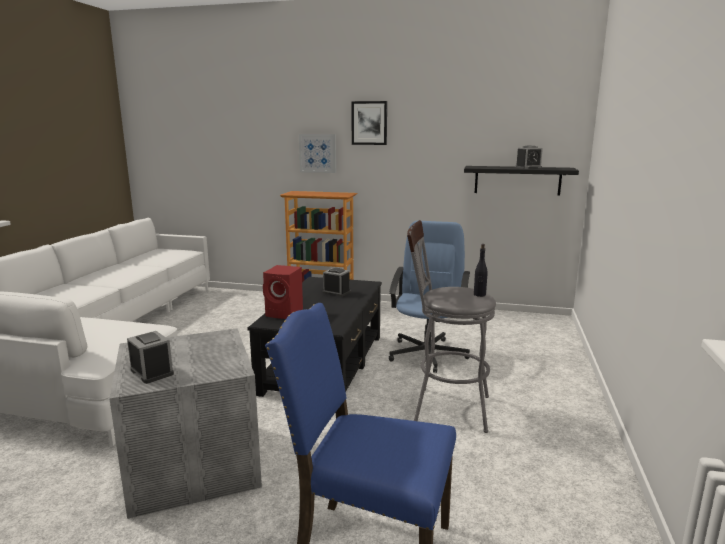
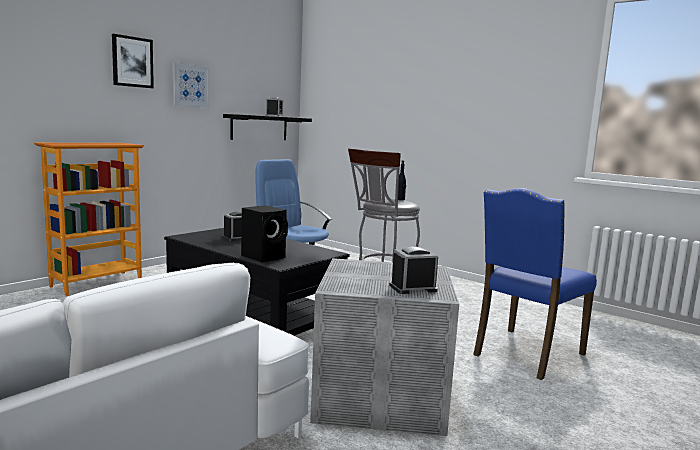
camera: 65 degrees left, 5 degrees down
(285, 313) = (264, 257): red speaker -> black speaker
(318, 153) = (69, 93): picture -> picture (190, 85)

